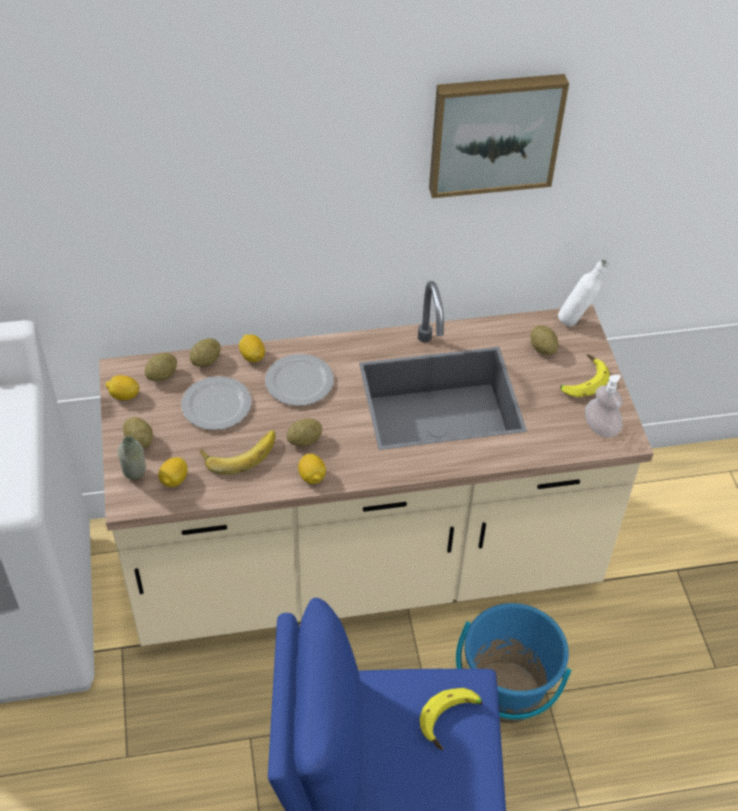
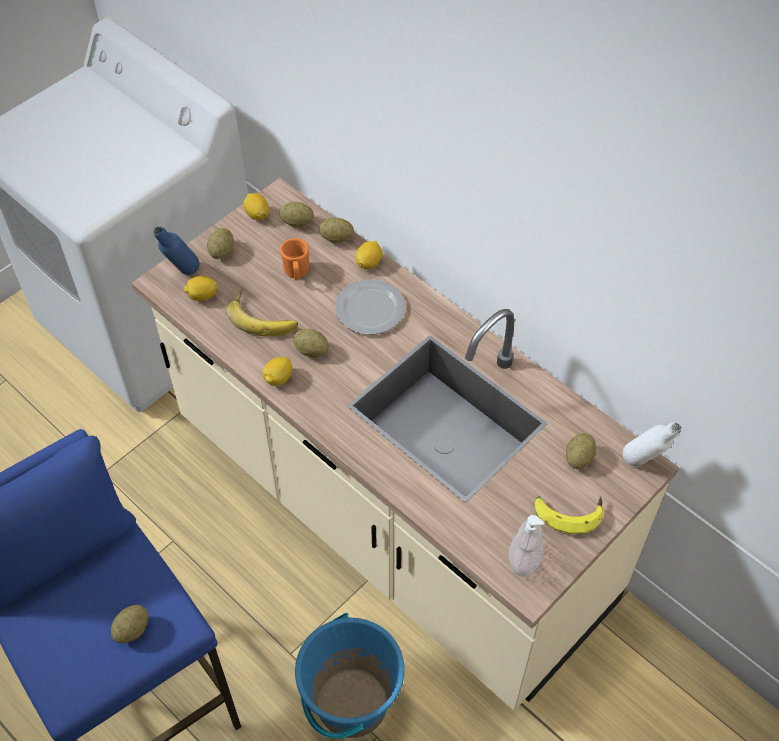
camera: 55 degrees right, 5 degrees up
(136, 481) = (182, 275): grey bottle -> blue bottle
(215, 405) = (296, 273): plate -> orange mug
(452, 721) = (132, 630): banana -> potato
(494, 133) = (611, 208): picture -> none

